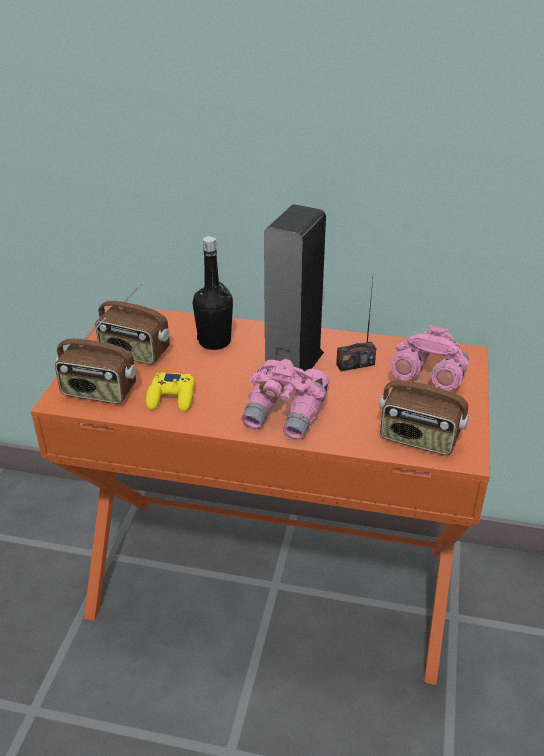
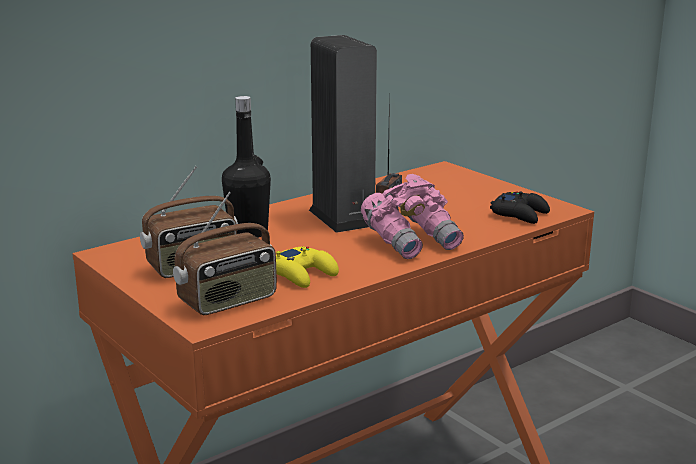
camera: 50 degrees left, 15 degrees down
(419, 439) = (520, 214): radio -> black game controller
(428, 379) = (452, 188): pink binoculars -> none

